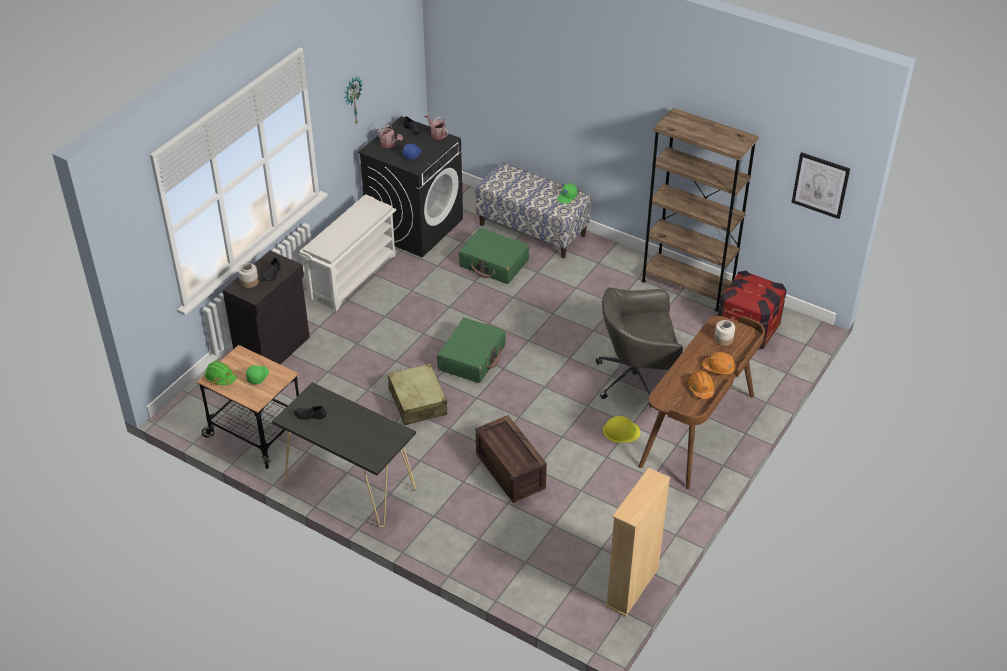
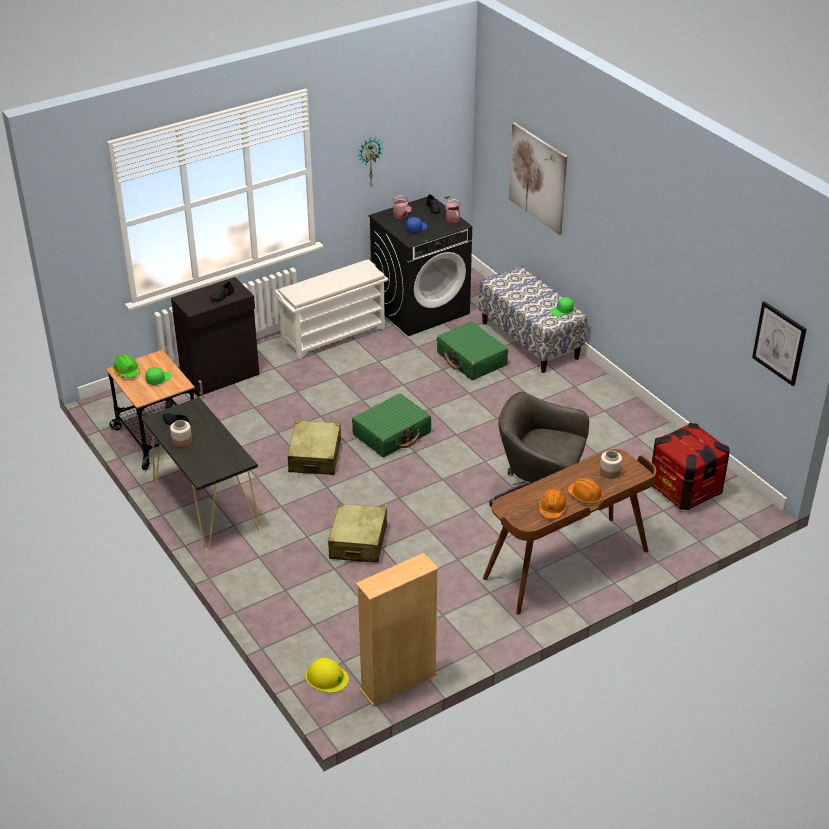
camera: 25 degrees right, 5 degrees down
(249, 282) = (198, 297): jar -> jar (182, 441)
(512, 471) = (358, 542): crate -> beige suitcase
(515, 78) = (538, 178): none -> picture
(621, 431) = (488, 541): yellow hard hat -> yellow hard hat (326, 677)
(687, 286) = (650, 431): brown bookcase -> none

